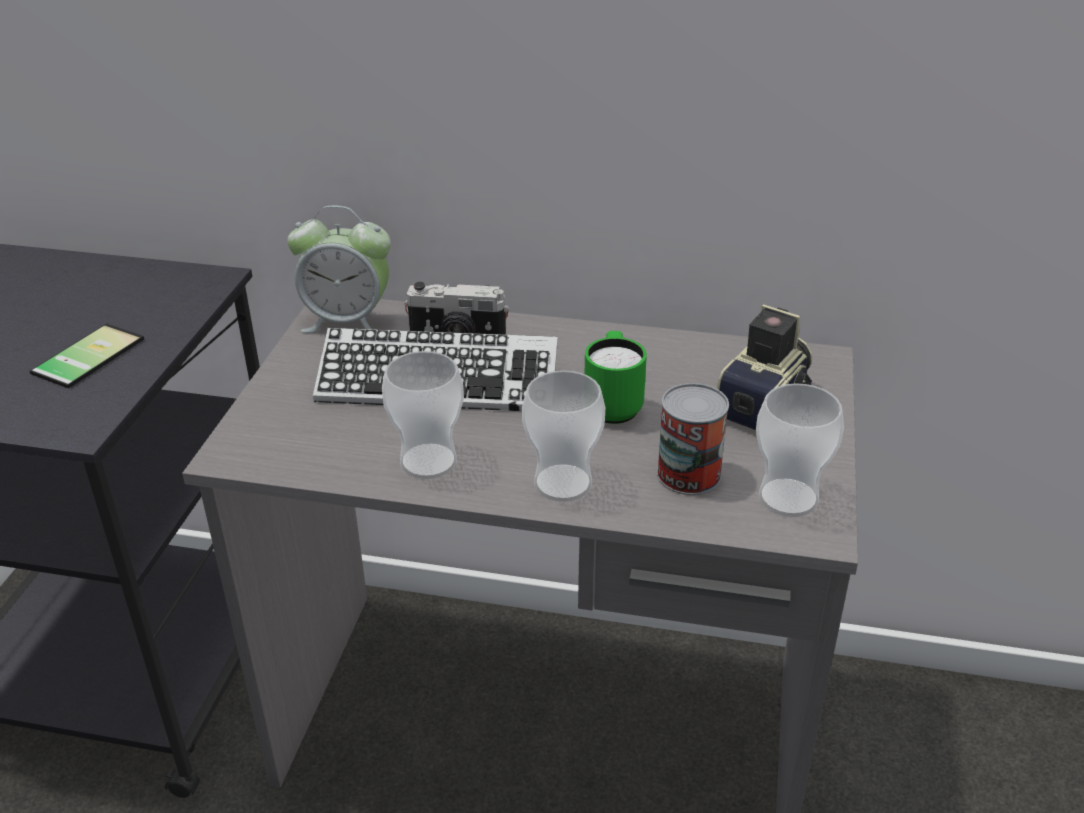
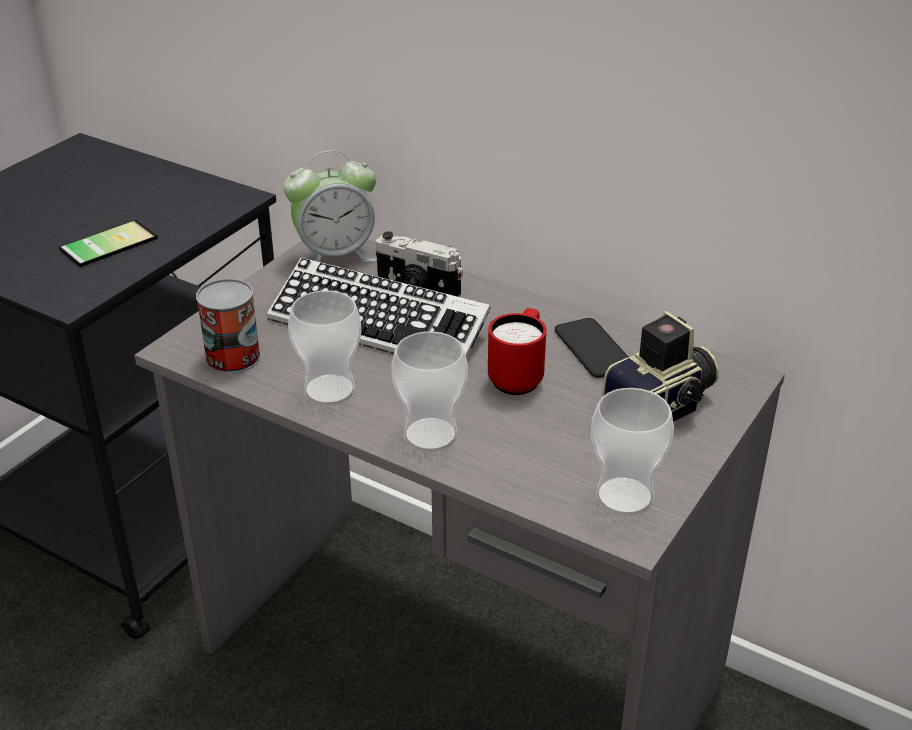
camera: 20 degrees right, 0 degrees up
(347, 322) = (335, 256): alarm clock -> alarm clock turned 45 degrees counterclockwise
(613, 404) = (518, 377): green mug -> red mug
(667, 361) = (593, 349): none -> phone
(688, 474) = (546, 454): can -> can (233, 357)

